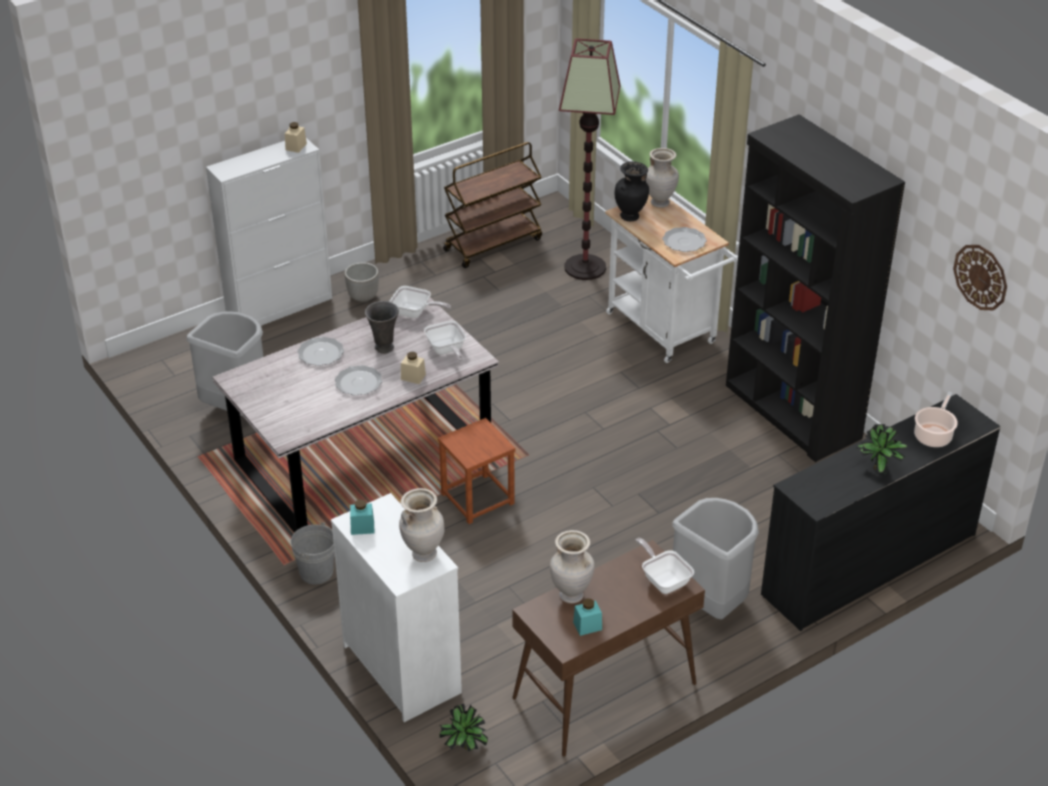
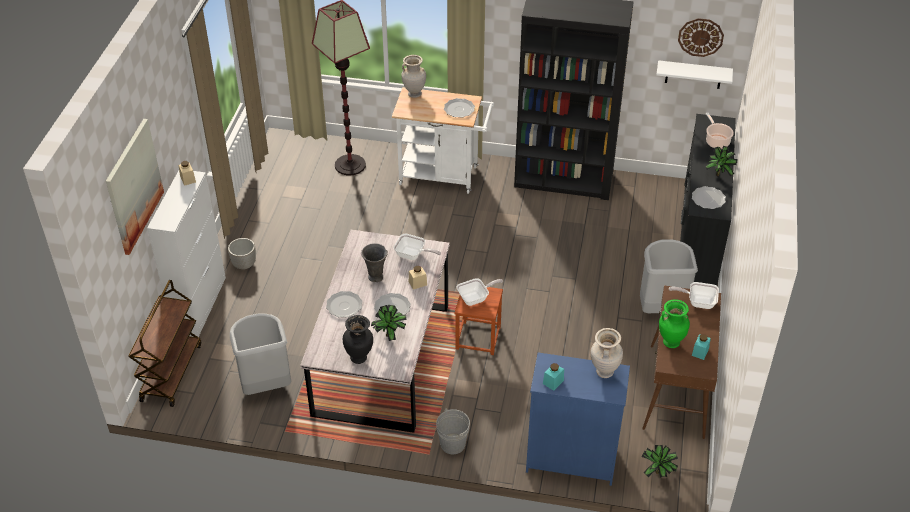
camera: 45 degrees left, 5 degrees up
(196, 108) = (133, 186): none -> picture
(320, 404) = (390, 336): none -> potted plant
(402, 669) = (571, 459): white dresser -> blue dresser
(415, 313) = (362, 245): frying pan -> frying pan (476, 298)
(493, 244) = (277, 183): brown cart -> brown cart (171, 372)
(571, 595) = (670, 342): beige vase -> green vase
(630, 217) = (410, 111): black vase -> black vase (359, 358)
(823, 484) = (708, 199): none -> plate
(968, 333) = (693, 74): none -> white shelf

